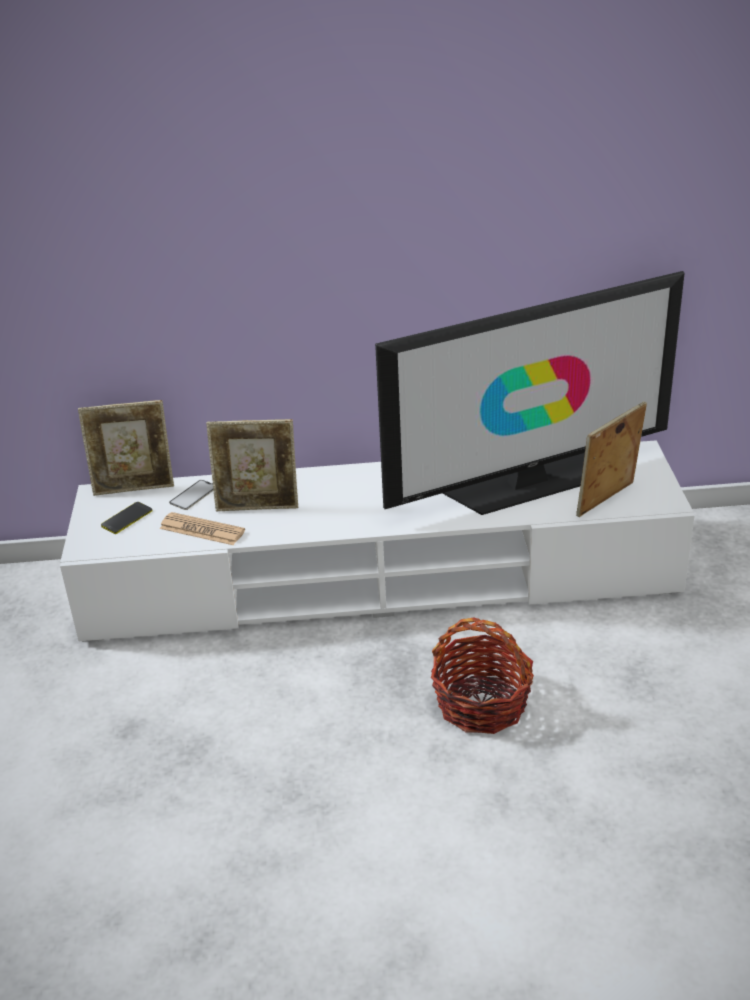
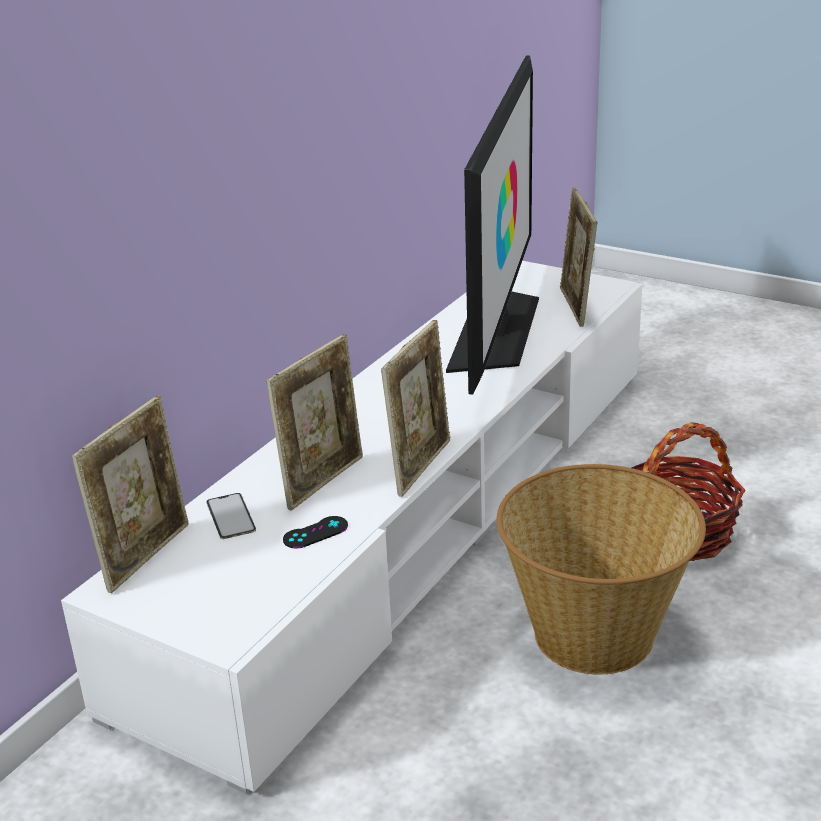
camera: 55 degrees left, 5 degrees down
(127, 518) = (207, 582): phone -> none
(202, 530) = (315, 533): newspaper -> black game controller
(308, 533) = (420, 466): none -> picture frame
(326, 710) = (595, 633): none -> basket

